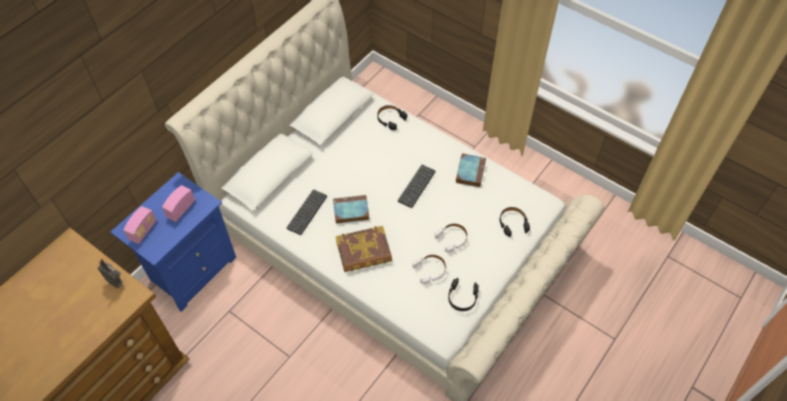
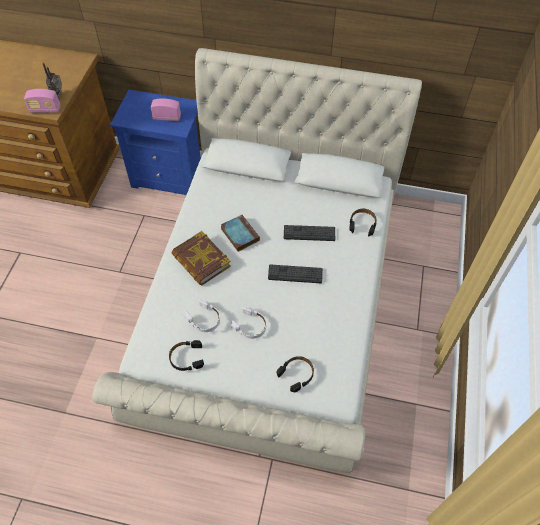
camera: 65 degrees right, 0 degrees up
(143, 230) = (137, 106): radio -> radio (45, 109)
(307, 212) = (223, 205): keyboard -> keyboard (309, 233)
(470, 171) = (340, 313): book -> none

